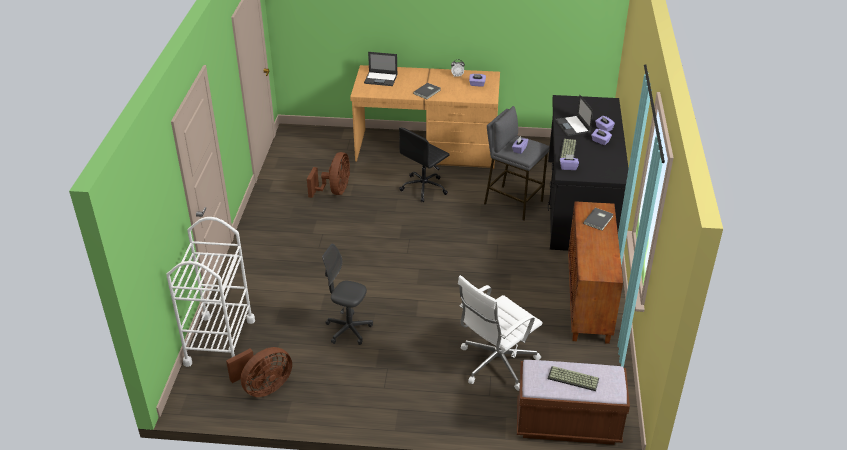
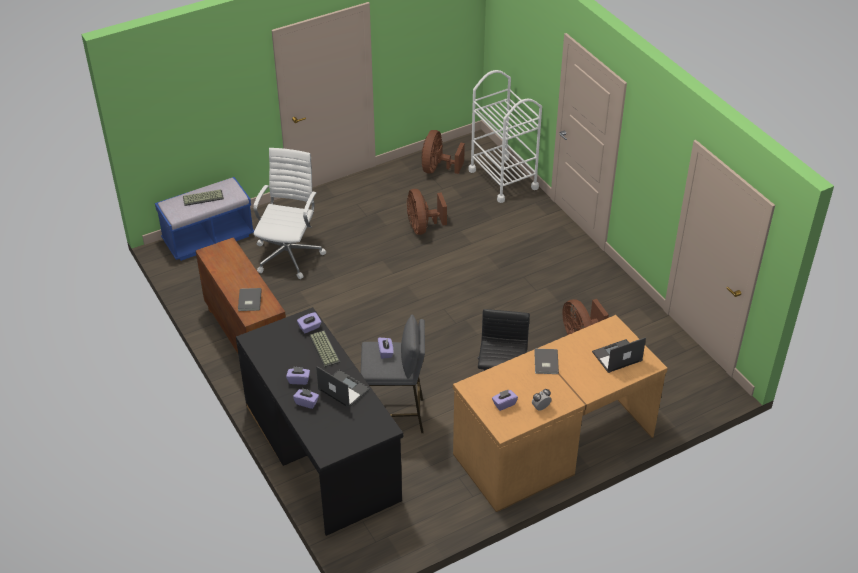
camera: 145 degrees right, 5 degrees up
(348, 330) = (422, 227): grey office chair -> brown fan
(567, 424) = (208, 239): brown bench -> blue bench

